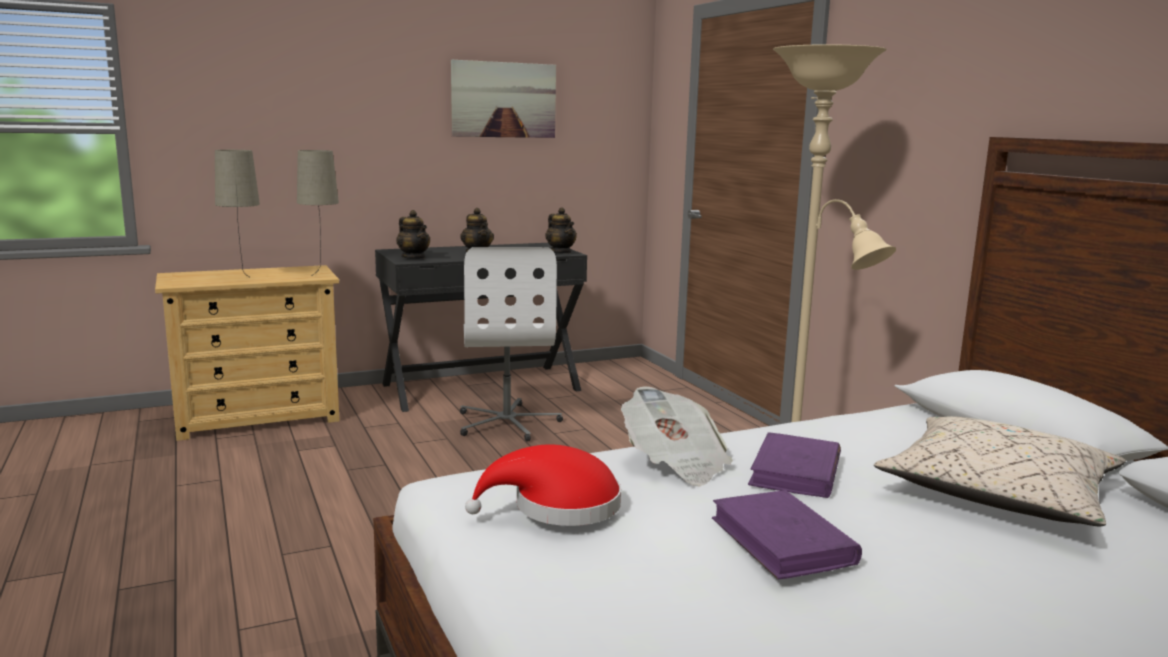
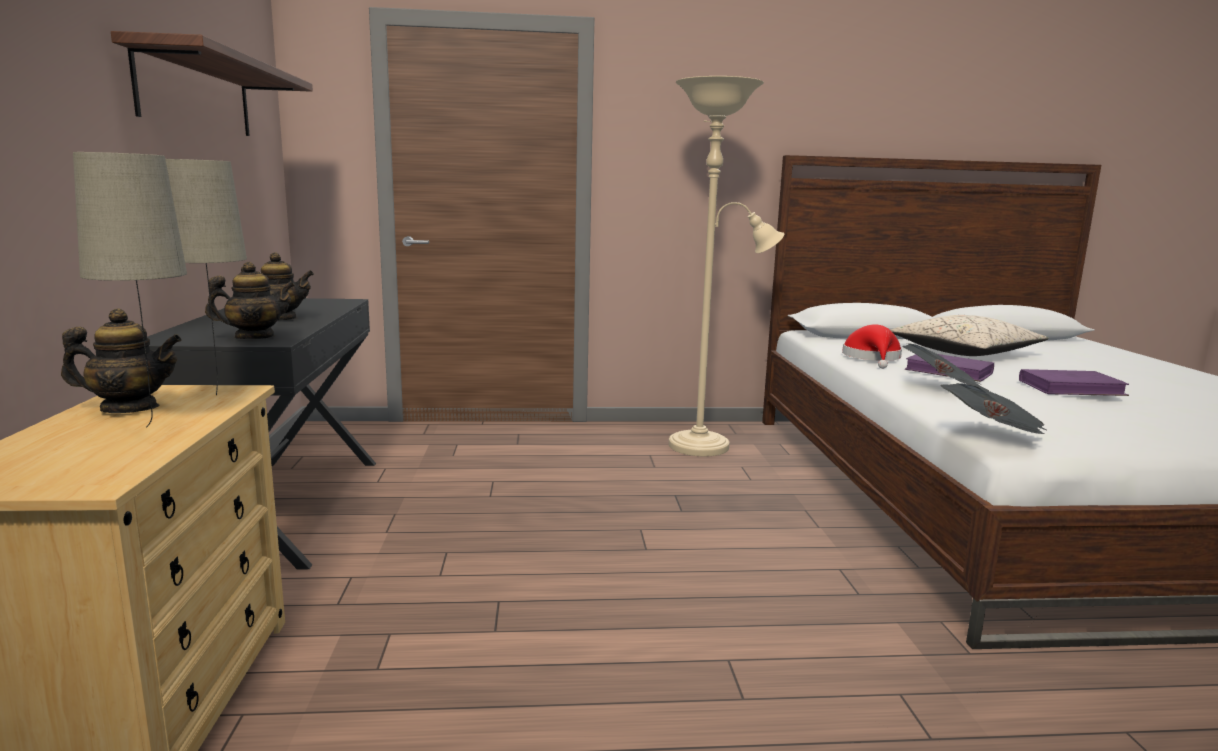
camera: 70 degrees left, 0 degrees up
(464, 473) = (993, 436): none -> newspaper
(504, 100) = (197, 94): picture -> shelf
(507, 423) = (432, 512): white office chair -> none
(558, 507) = (1058, 419): red hat -> red hat (872, 358)
(560, 252) = (335, 301): teapot -> teapot (129, 408)

